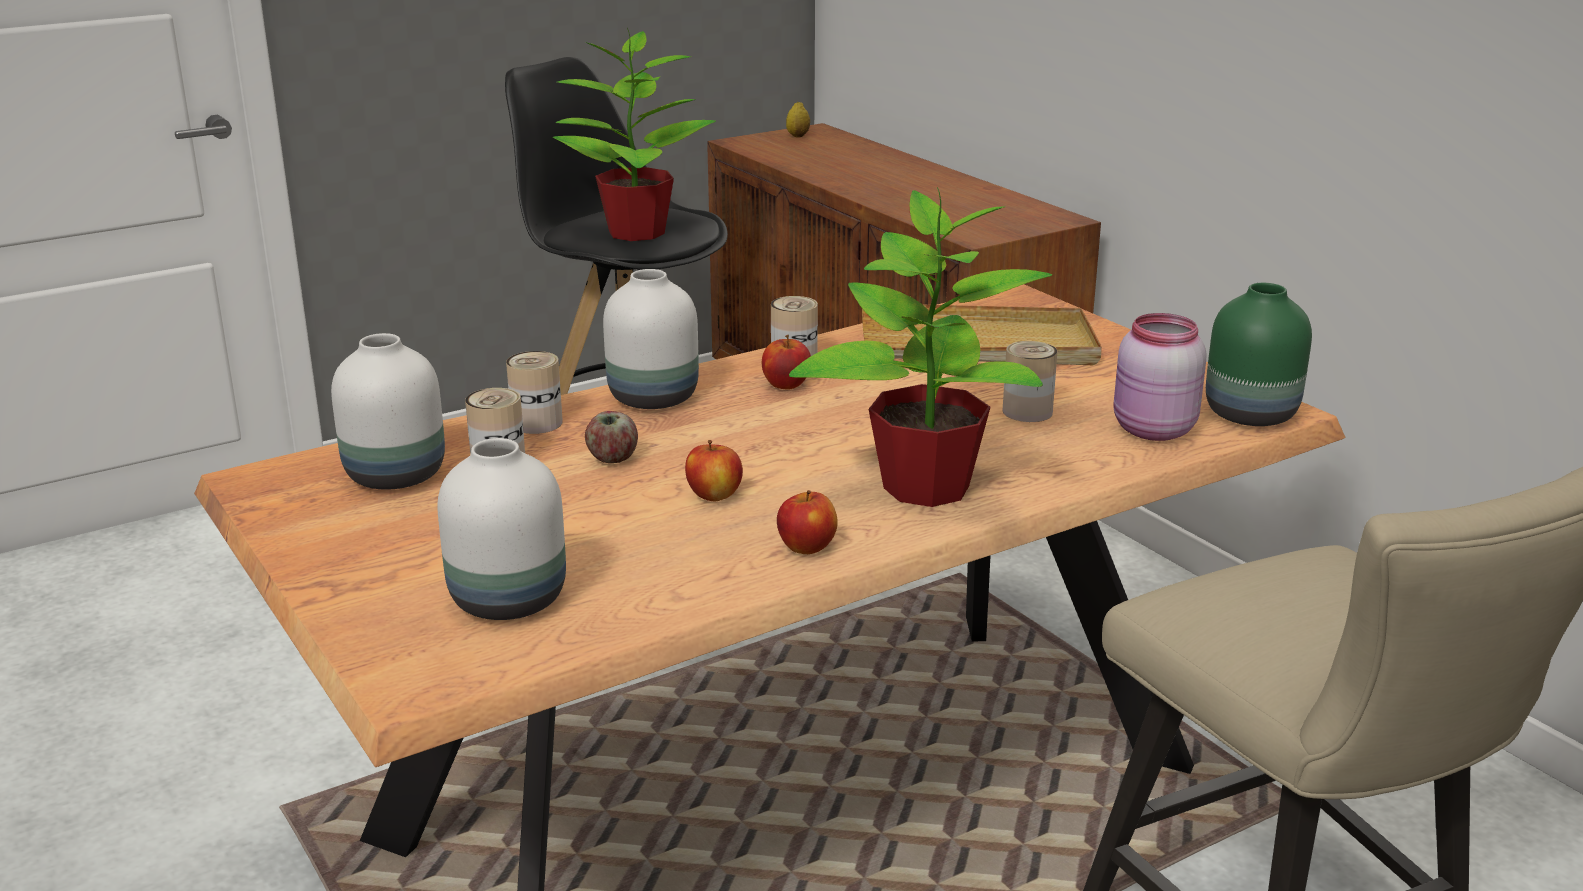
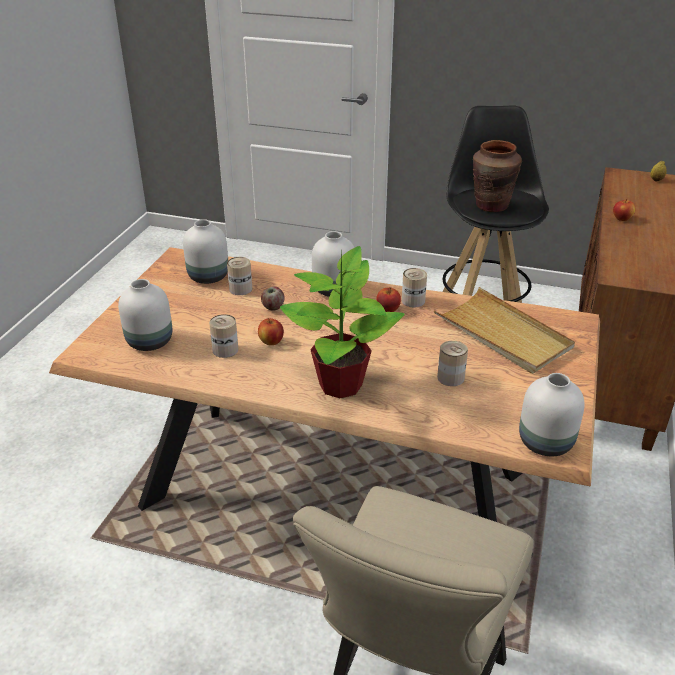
camera: 50 degrees right, 10 degrees up
(537, 423) = (281, 279): can -> can (225, 350)
(635, 233) = (491, 206): potted plant -> brown vase
(806, 548) = (255, 381): apple -> apple (622, 219)
(1152, 430) = (481, 420): pink jar -> none
(1250, 414) = (546, 442): green vase -> white vase

